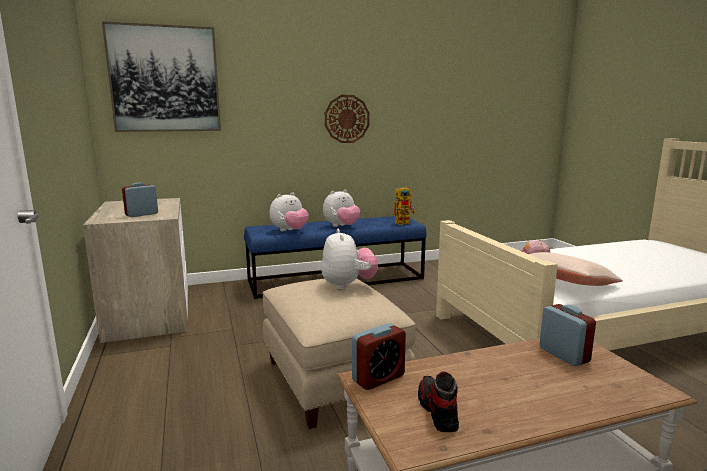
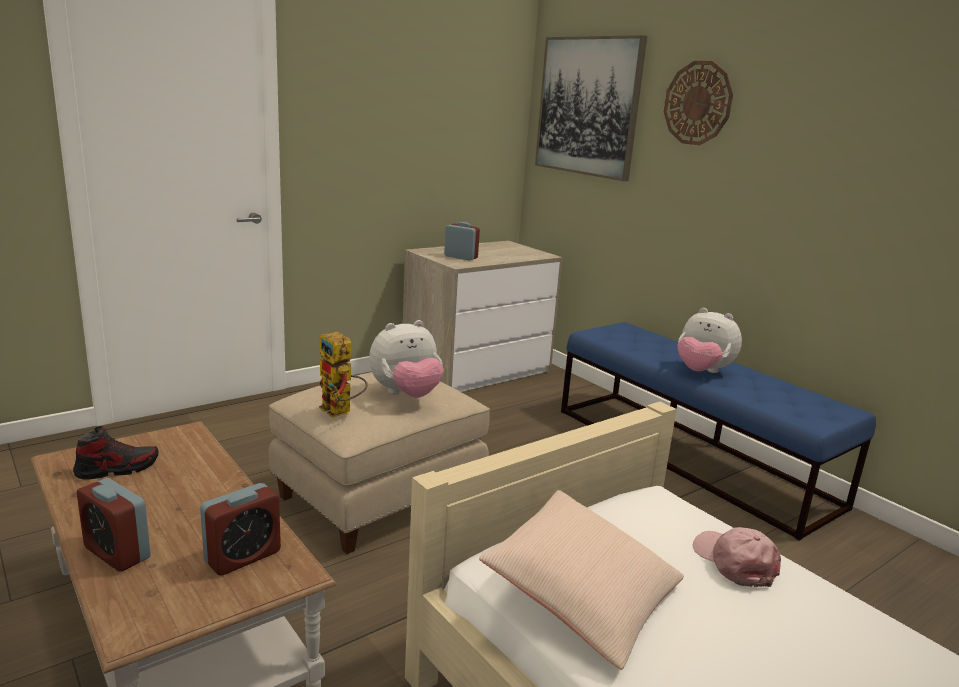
camera: 70 degrees right, 5 degrees up
(289, 231) = (630, 345): plush toy -> none
(347, 119) = (806, 193): wall clock -> wall clock (698, 103)
(378, 378) = (185, 438): alarm clock -> alarm clock (117, 553)
(404, 222) = (804, 416): toy robot -> toy robot (341, 412)

